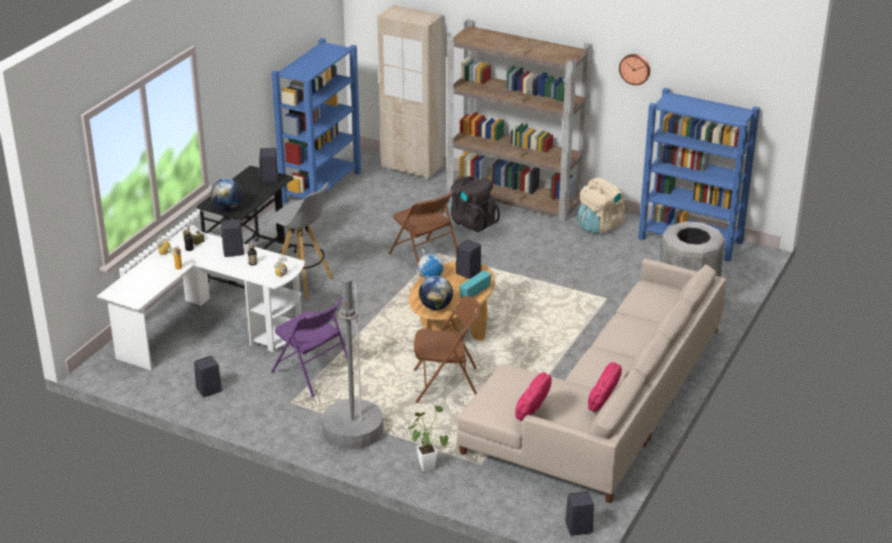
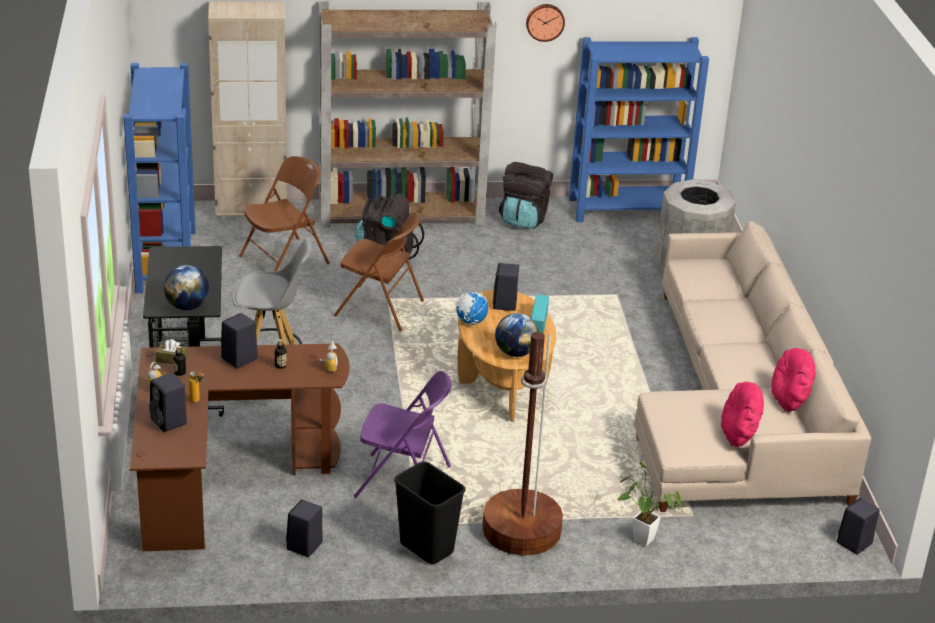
camera: 35 degrees left, 0 degrees up
(208, 330) = (221, 475): white desk -> brown desk
(269, 179) = (196, 257): black speaker -> black speaker (170, 422)
(279, 418) = (425, 548): none -> black trash can
(352, 430) = (521, 530): grey floor lamp -> brown floor lamp
(446, 385) = (562, 443): brown chair -> brown chair (284, 260)
(599, 226) = (524, 219): beige backpack -> black backpack

